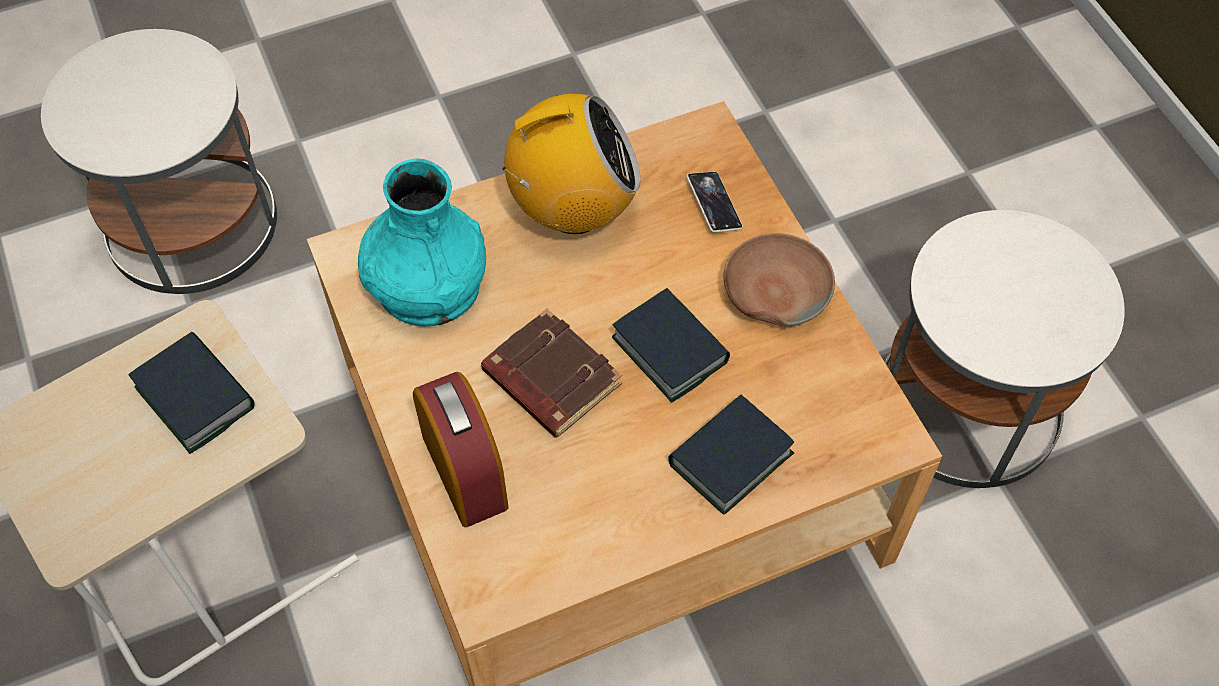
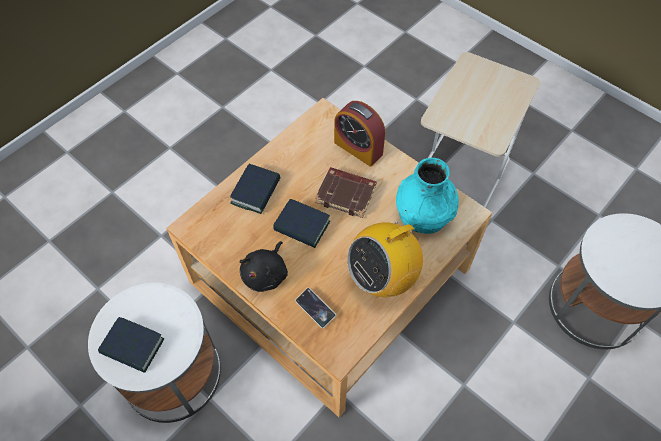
camera: 155 degrees right, 0 degrees up
(195, 397) = (472, 119): book -> book (133, 347)
(774, 291) = (266, 274): brown bowl -> black plush toy

